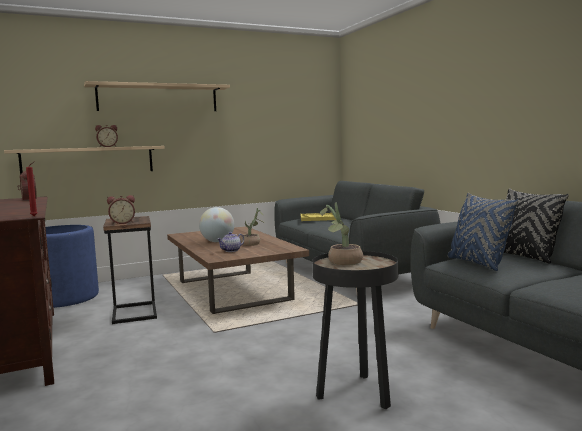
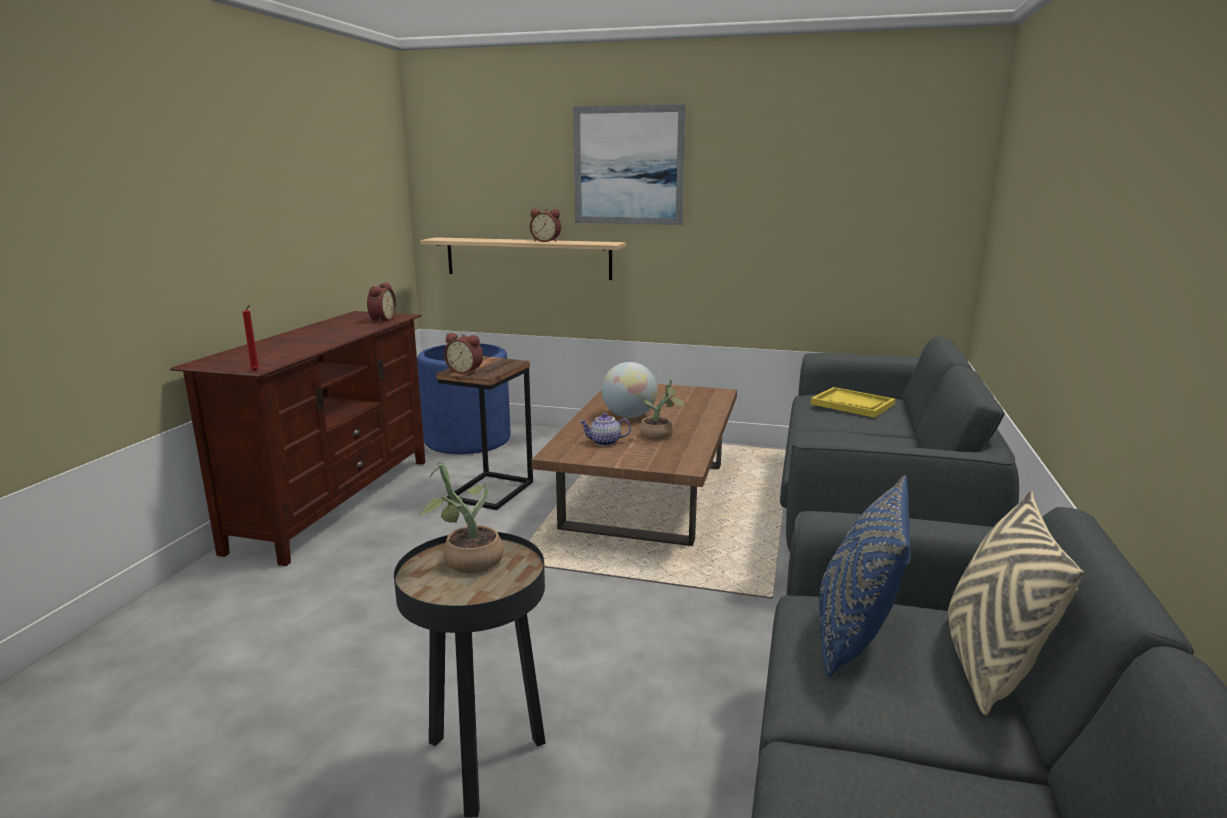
camera: 40 degrees right, 10 degrees up
(158, 98) = (628, 165): shelf -> picture
(524, 257) = (988, 665): black pillow -> beige pillow

